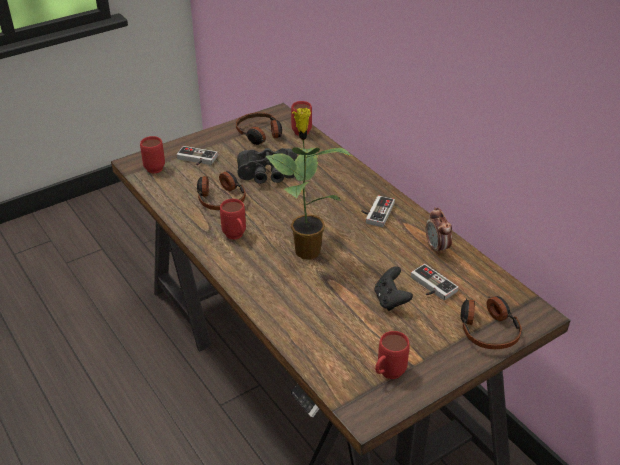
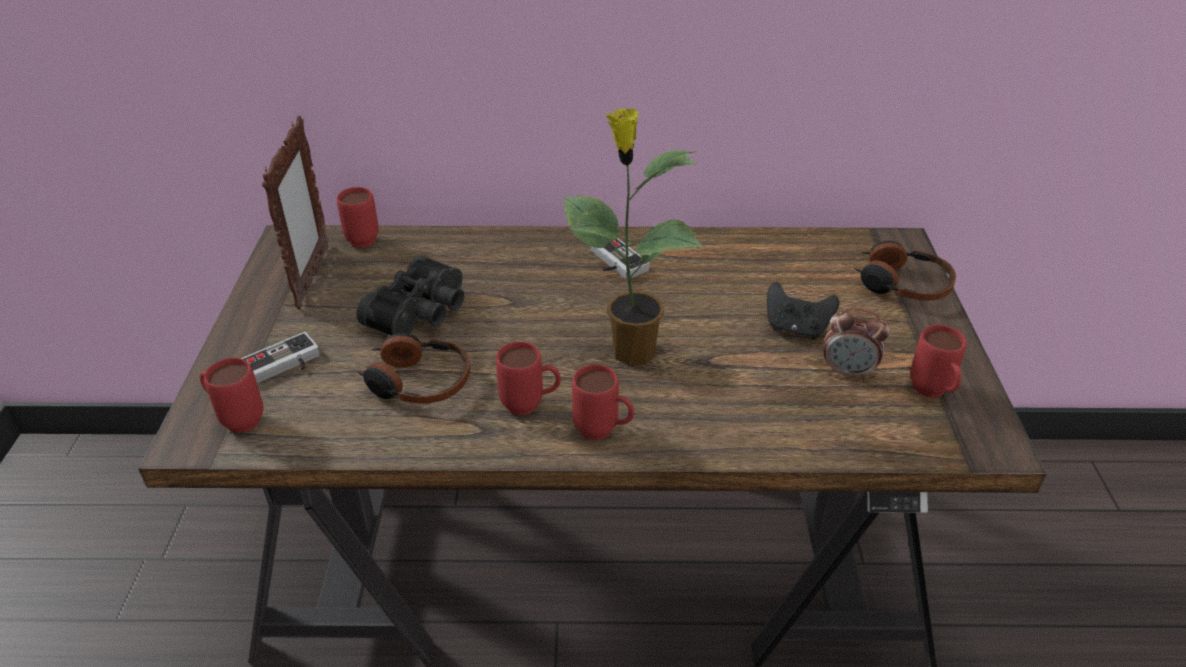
camera: 55 degrees left, 0 degrees up
(239, 267) = (603, 432): none -> red mug
(260, 134) = (312, 277): headphones -> picture frame
(430, 286) = (795, 288): game controller -> none
(437, 248) = (729, 251): alarm clock -> alarm clock (848, 371)

